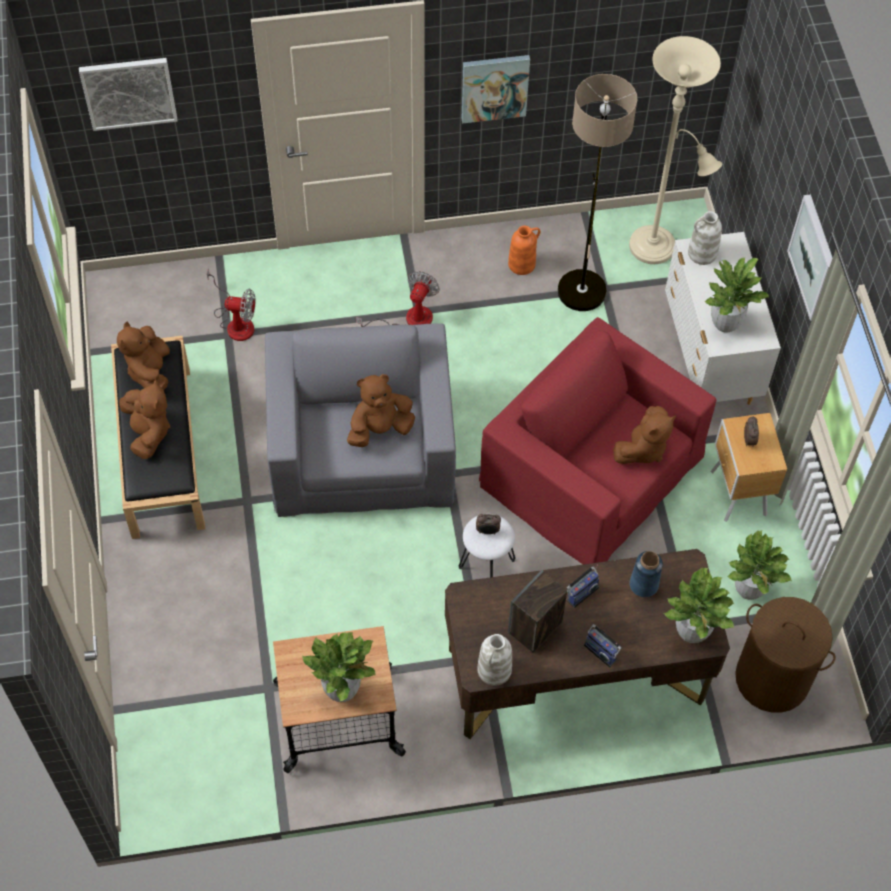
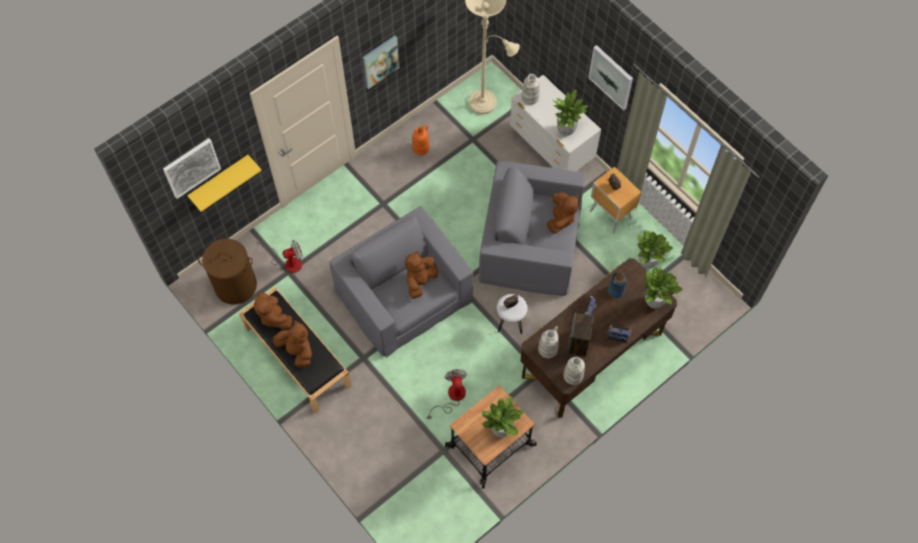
camera: 30 degrees left, 5 degrees up
(175, 142) = (220, 180): none -> yellow shelf
(409, 320) = (381, 211): fan -> fan (452, 397)
(483, 611) = (548, 349): none -> white vase
(583, 275) = (457, 137): floor lamp -> none
(591, 469) = (530, 242): red armchair -> grey armchair
(772, 678) = (685, 302): brown laundry basket -> brown laundry basket (235, 286)

